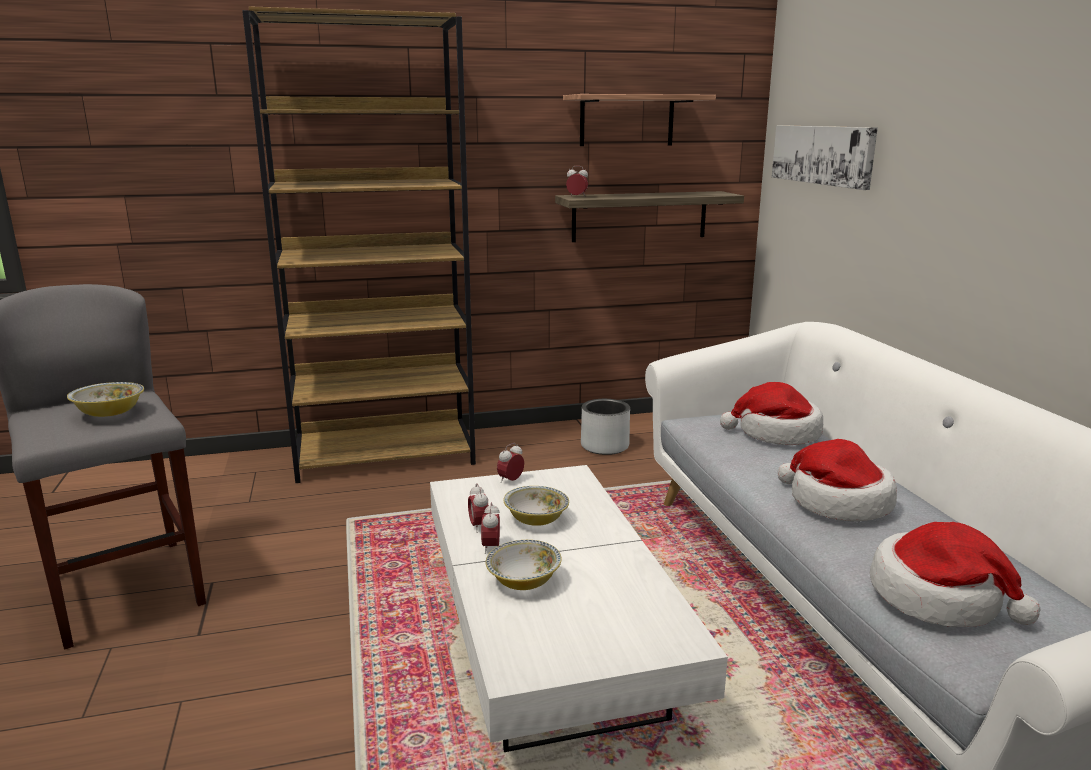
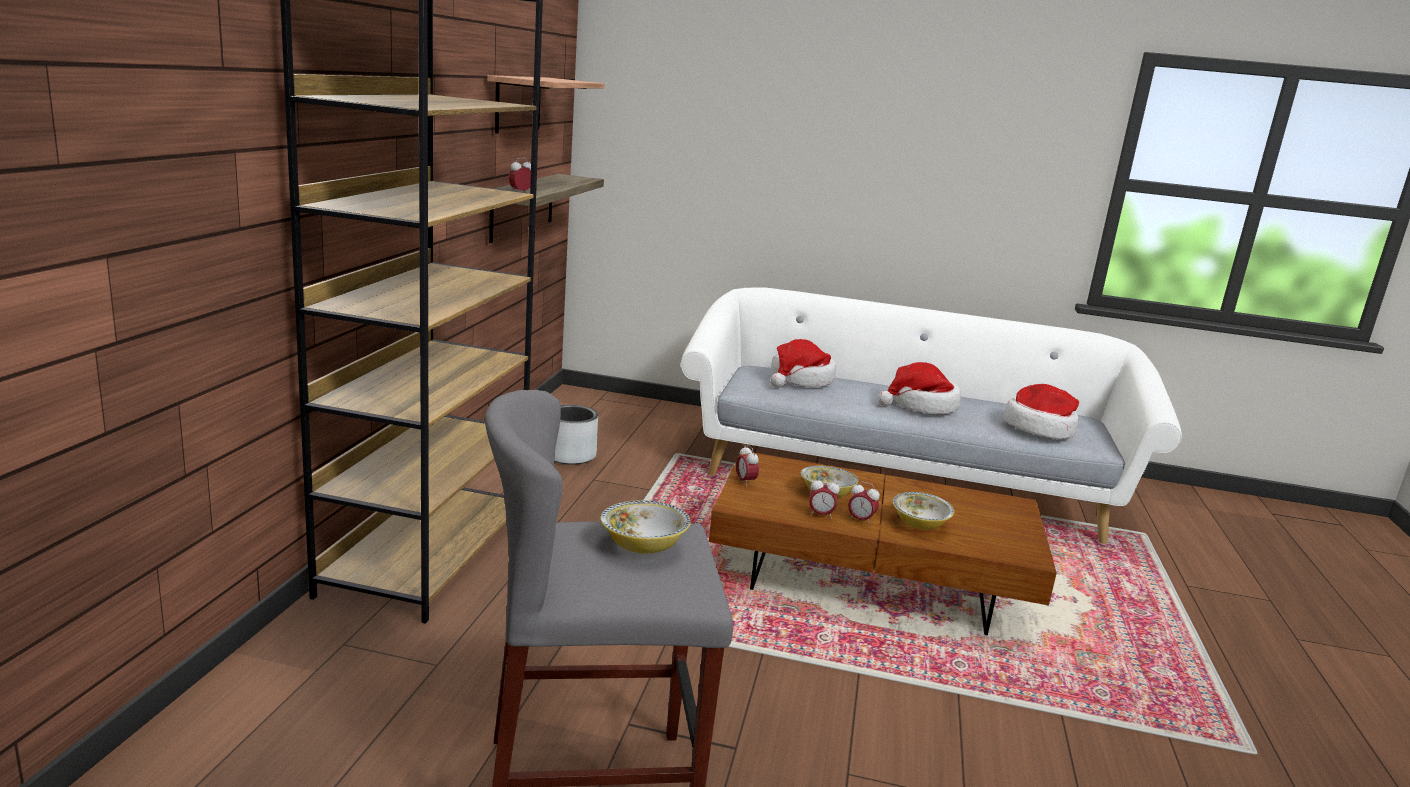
camera: 65 degrees left, 0 degrees up
(551, 642) = (870, 581): white coffee table -> brown coffee table
(822, 155) = (674, 142): picture -> none

